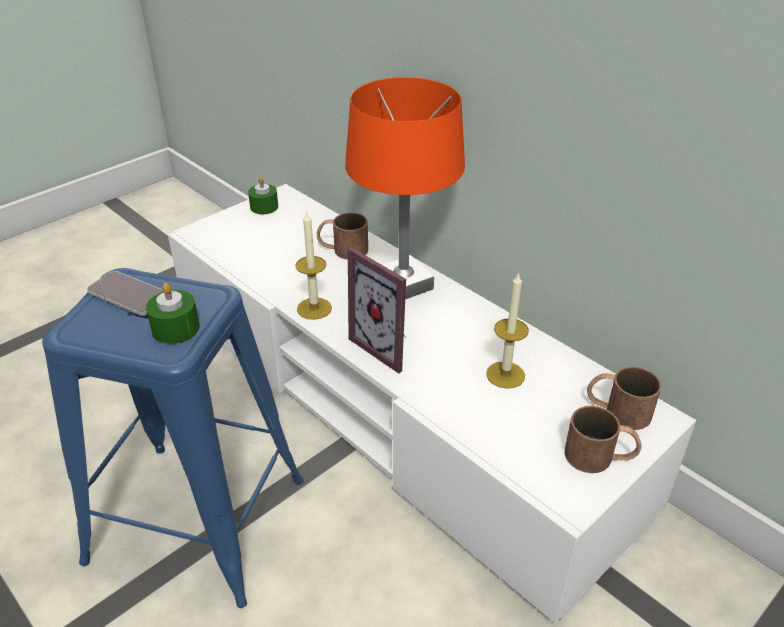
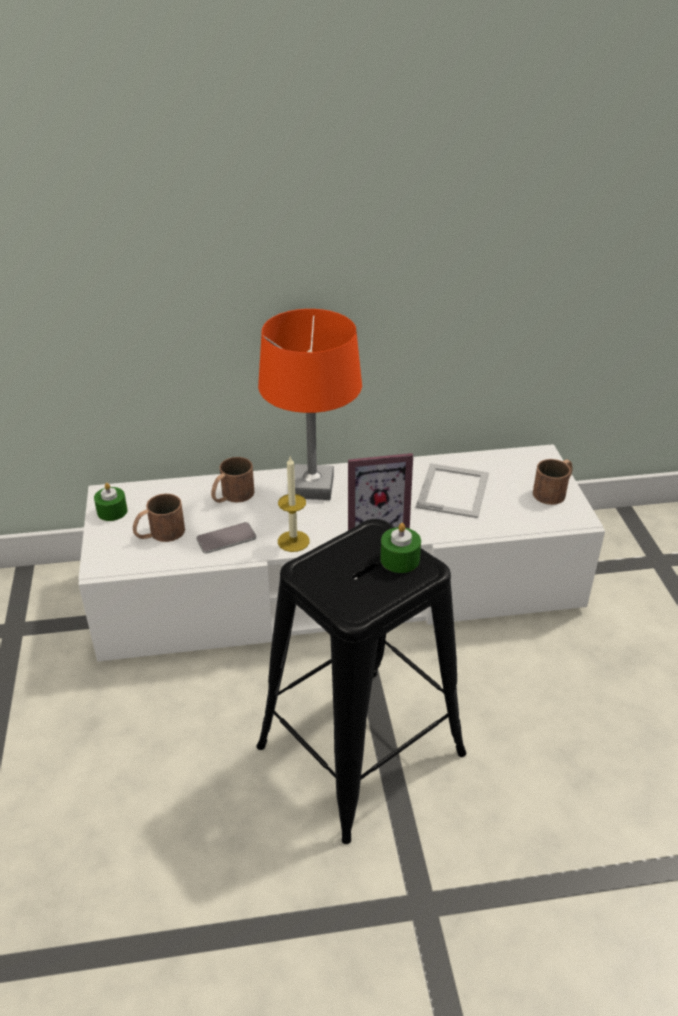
camera: 55 degrees left, 0 degrees up
(128, 294) = (331, 570): phone -> phone (226, 539)
(197, 520) = (360, 750): blue stool -> black stool
(505, 375) = (454, 490): candle -> picture frame
(617, 410) = (523, 465): brown mug -> brown mug (159, 533)

